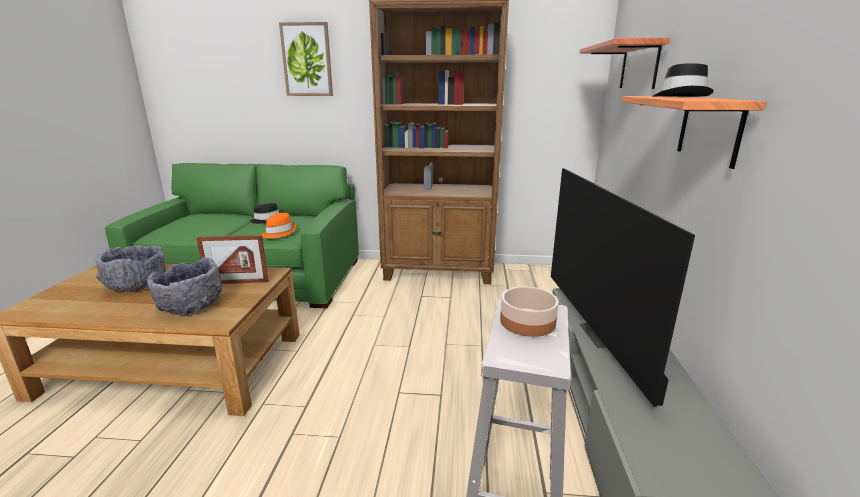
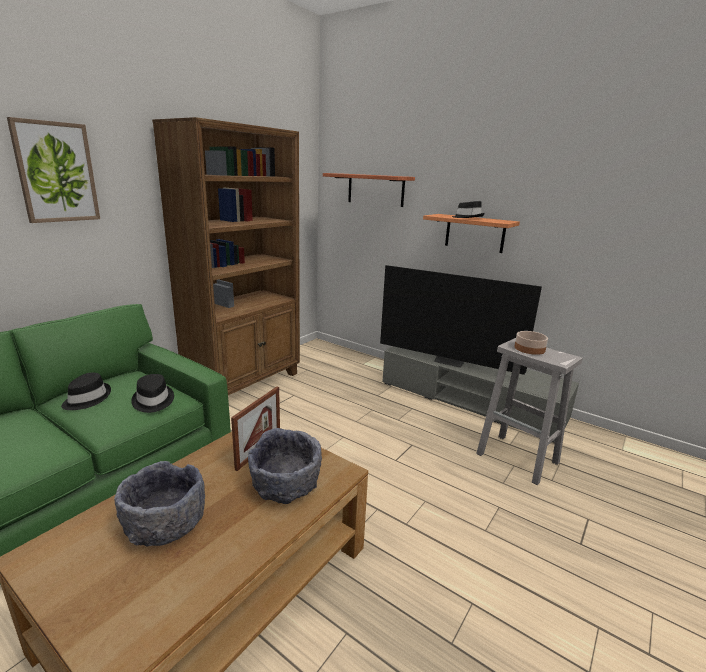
camera: 60 degrees left, 0 degrees up
(278, 232) = (152, 401): orange hat -> black hat

